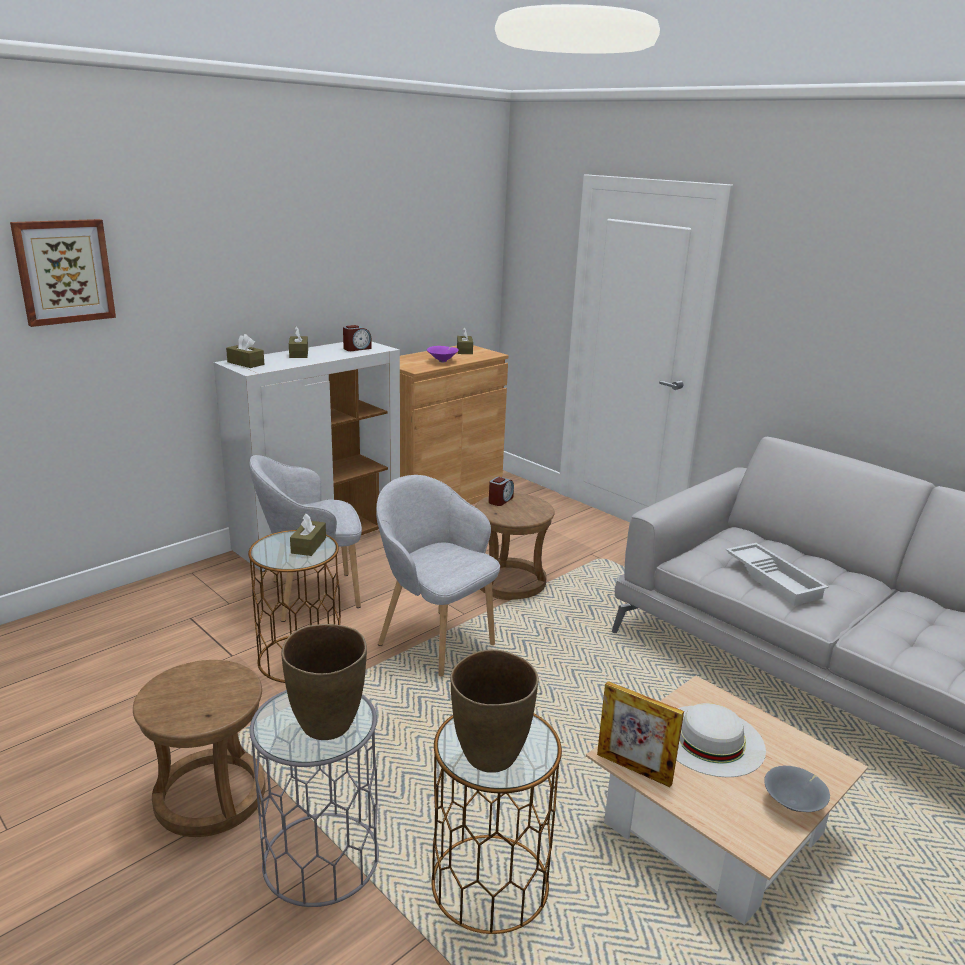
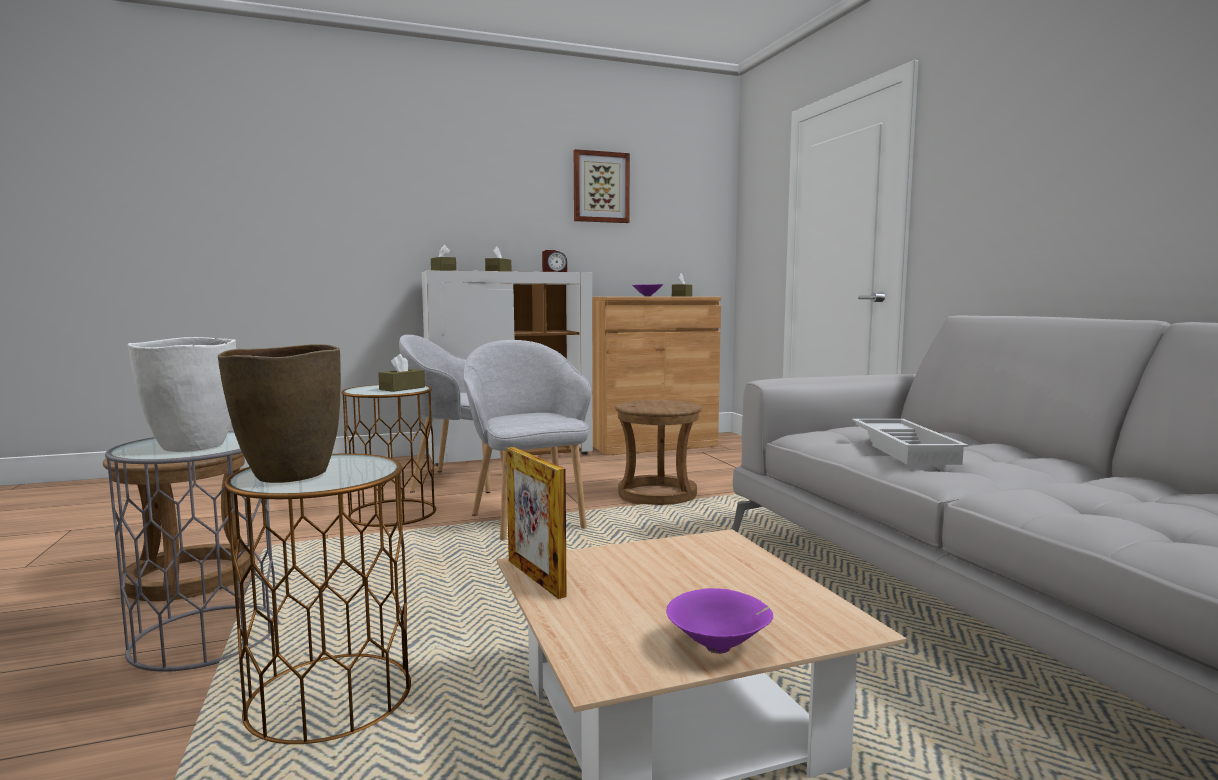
camera: 25 degrees right, 15 degrees down
(64, 271) = (298, 179): picture -> picture (601, 187)
(328, 725) = (193, 446): brown vase -> white vase
(500, 500) = (650, 401): alarm clock -> none
(711, 740) = (676, 574): white hat -> none
(793, 805) = (720, 647): grey bowl -> purple bowl

